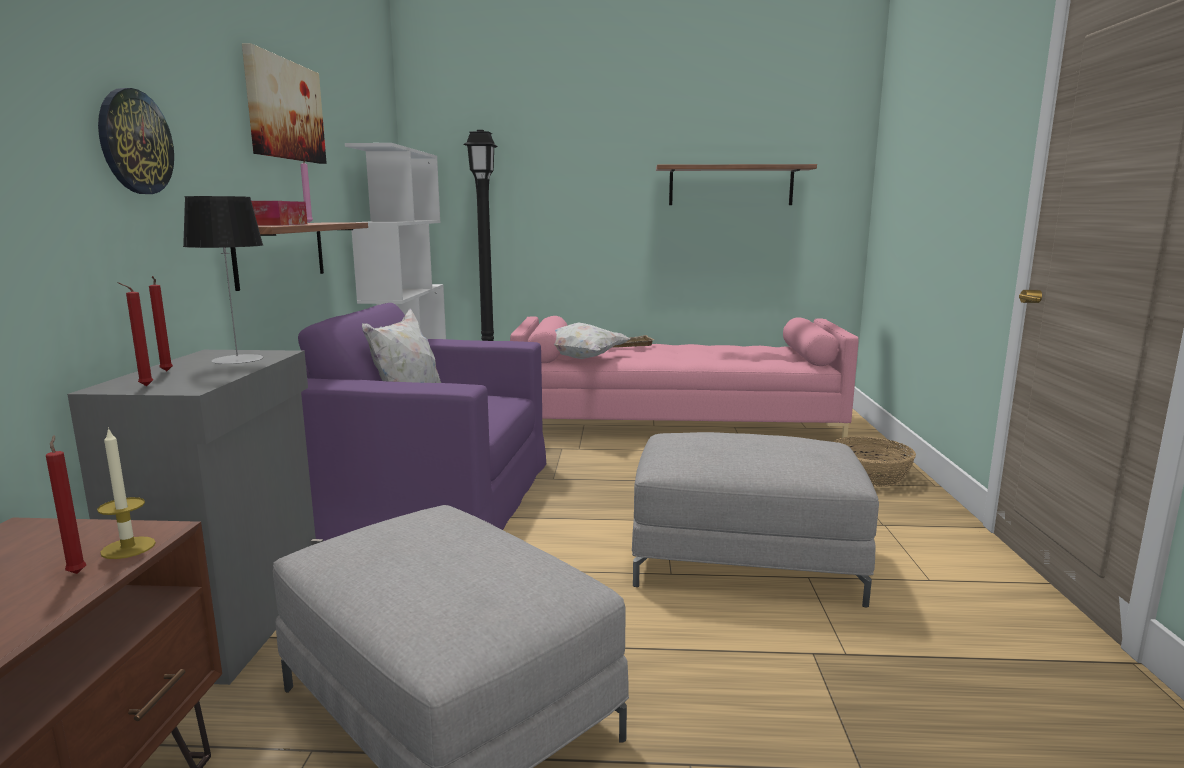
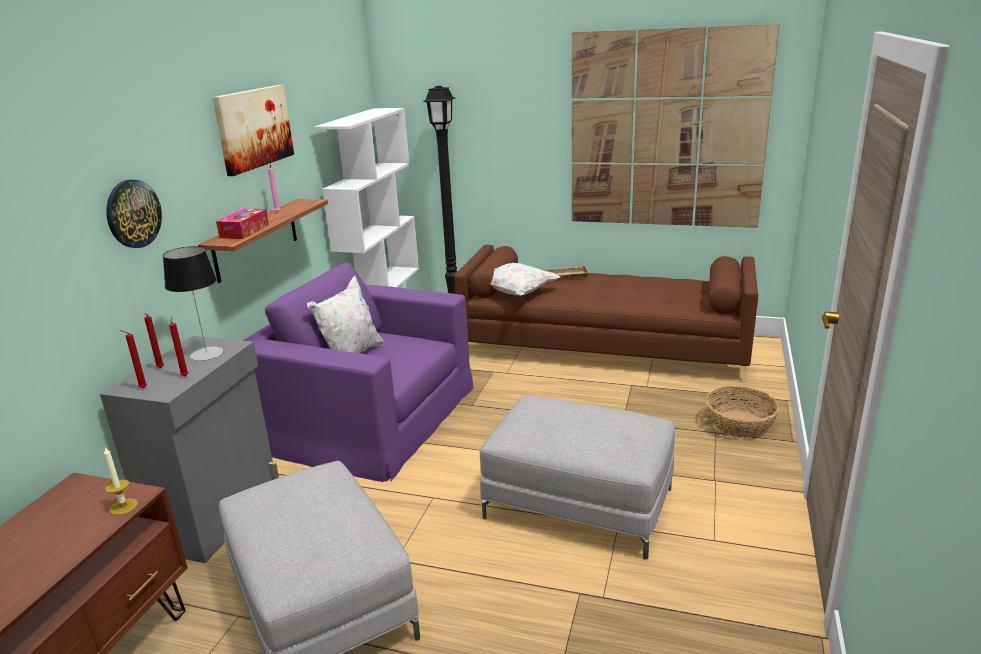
camera: 15 degrees right, 10 degrees up
(77, 572) = (95, 523): red candle -> red candle (185, 375)
(676, 422) = (604, 346): pink sofa -> brown sofa
(731, 185) = (666, 131): shelf -> picture

